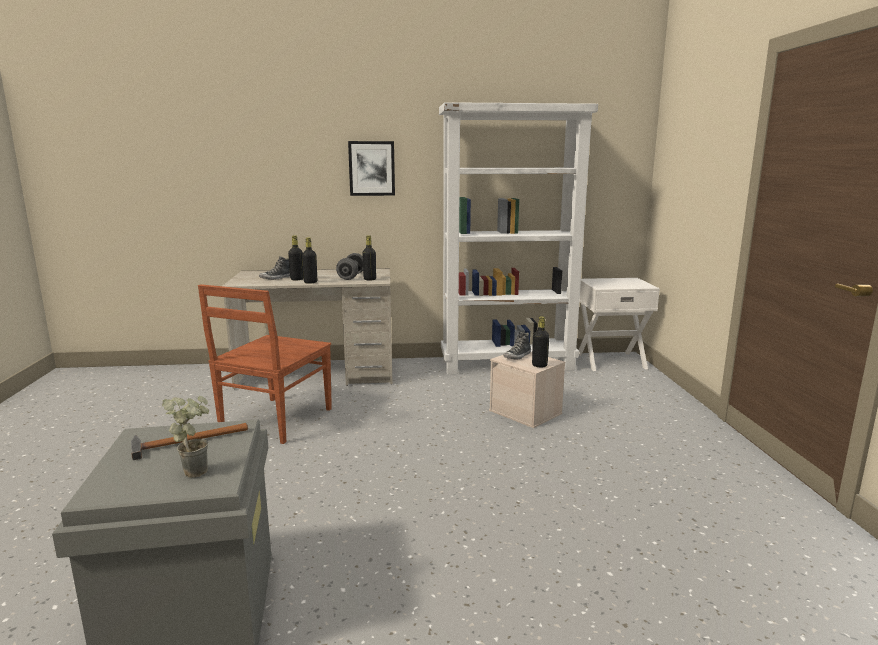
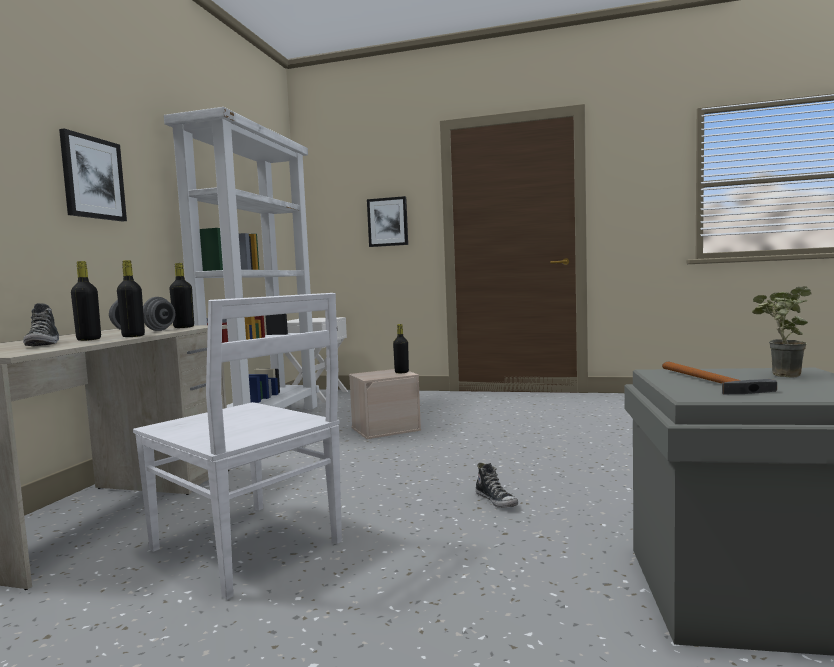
camera: 70 degrees left, 10 degrees down
(275, 421) = (248, 547): brown chair -> white chair
(517, 356) = (369, 375): shoe -> shoe (496, 501)
(706, 183) = (388, 222): none -> picture

